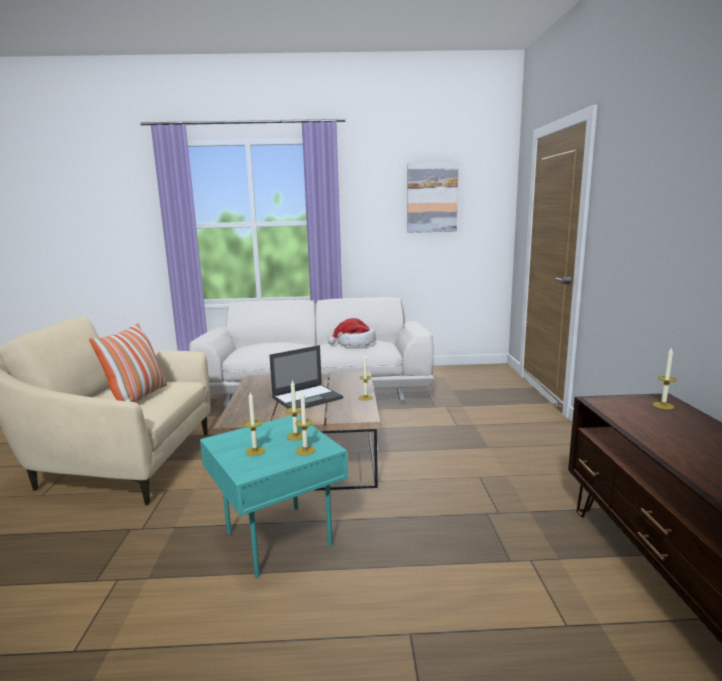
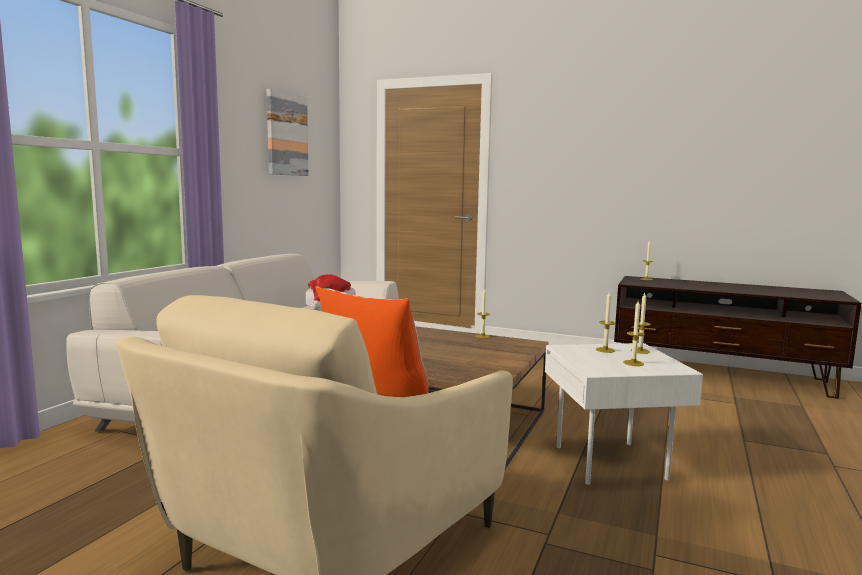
camera: 65 degrees left, 5 degrees down
(277, 541) = (613, 463): turquoise side table -> white side table
(308, 398) = (454, 350): laptop -> none

